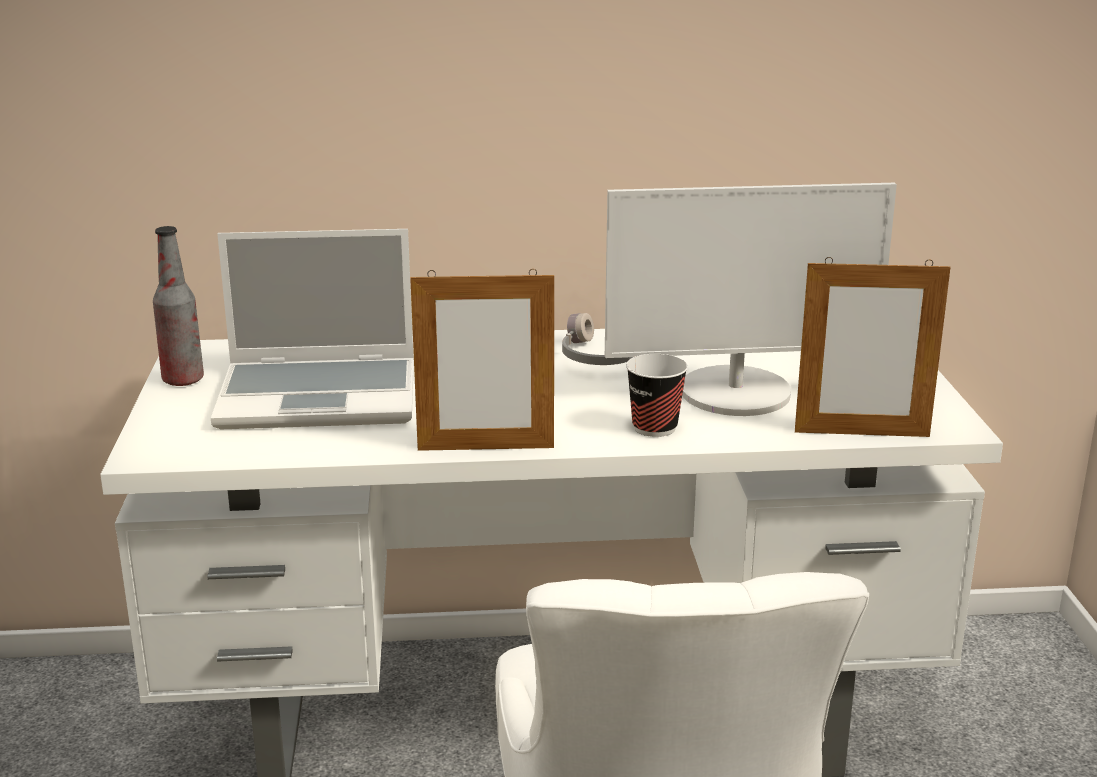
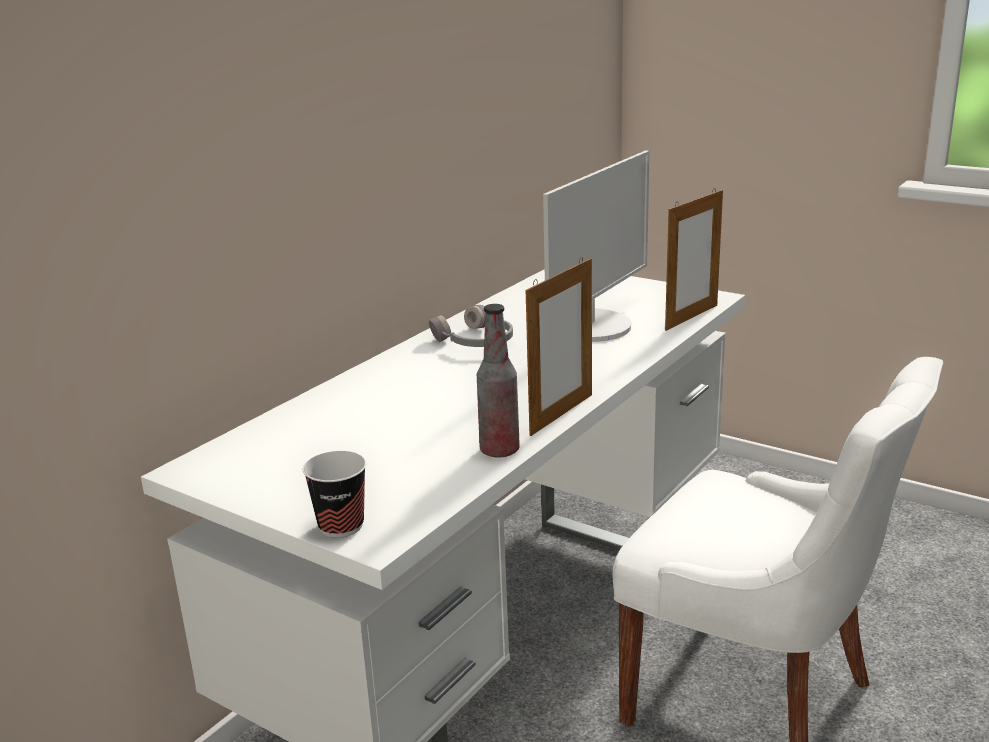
camera: 50 degrees left, 0 degrees up
(183, 380) = (247, 488): bottle -> bottle (499, 450)
(321, 396) = (380, 443): laptop -> none
(654, 428) = (606, 360): cup -> cup (341, 526)

